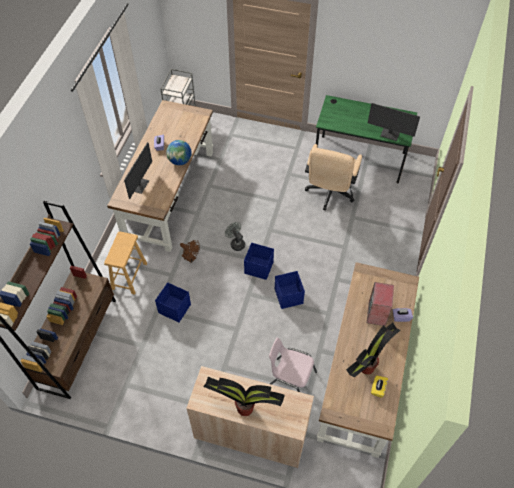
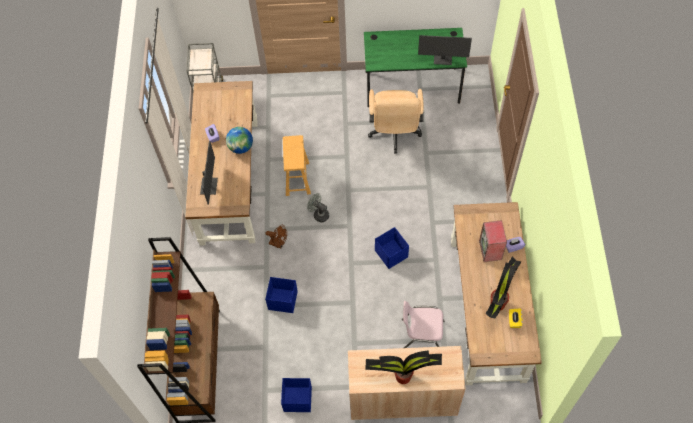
camera: 15 degrees left, 5 degrees up
(129, 276) = (223, 280): brown stool -> brown stool (297, 179)
(258, 267) = (351, 233): blue storage box -> blue storage box (297, 399)

